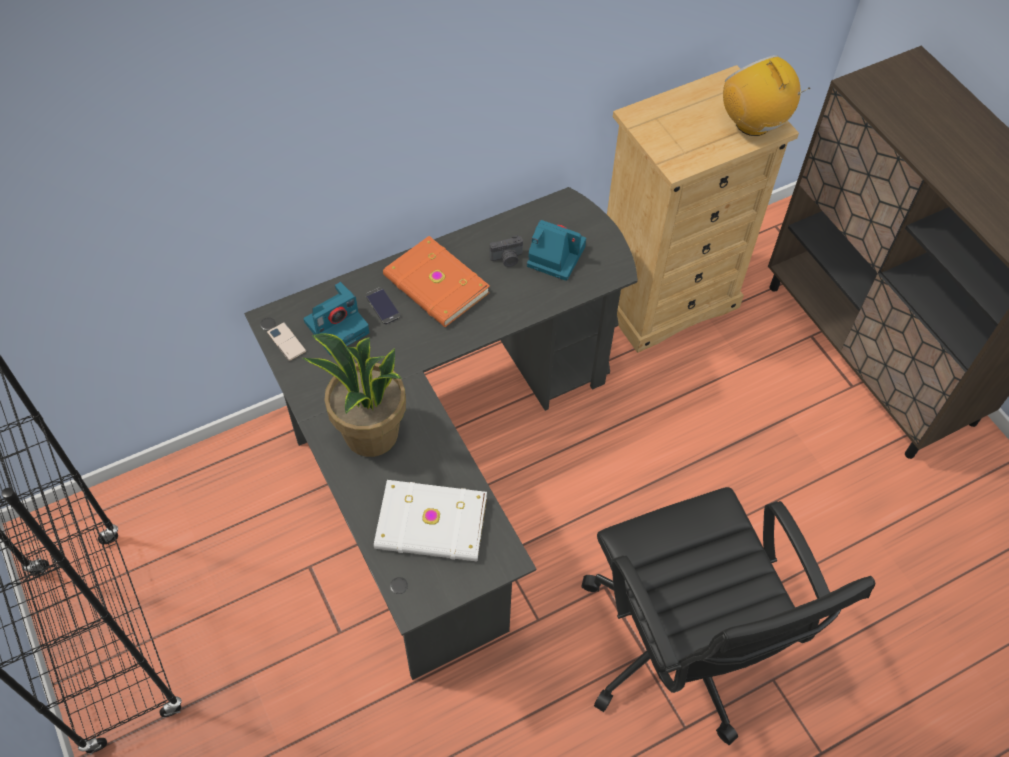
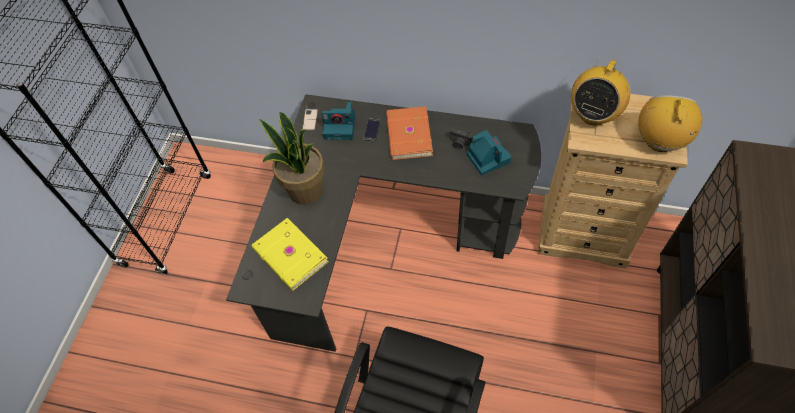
camera: 45 degrees right, 0 degrees up
(432, 525) = (289, 256): white book -> yellow book
(663, 131) = (593, 115): none -> radio

